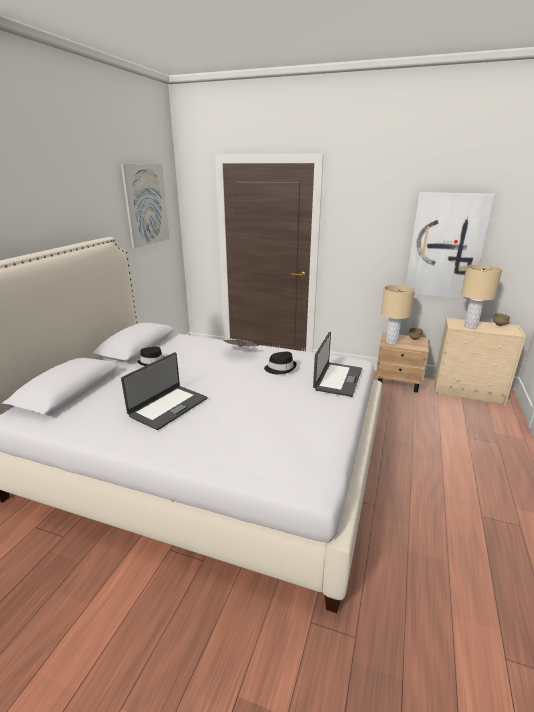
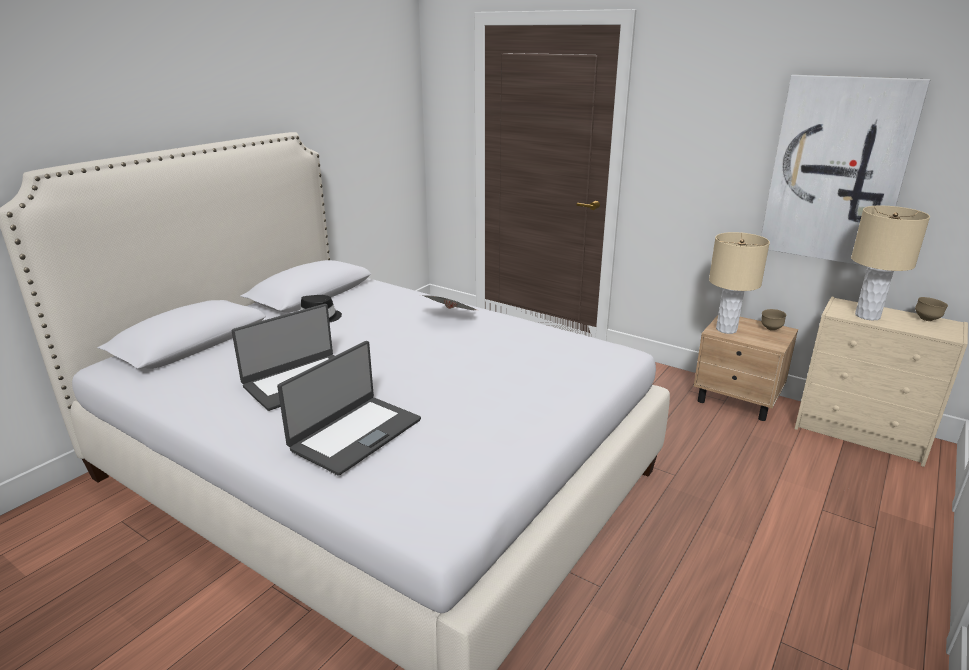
camera: 15 degrees right, 0 degrees up
(146, 205) = (363, 87): picture -> none
(280, 368) = (495, 348): black hat -> none
(337, 379) = (574, 374): laptop -> laptop (355, 434)

